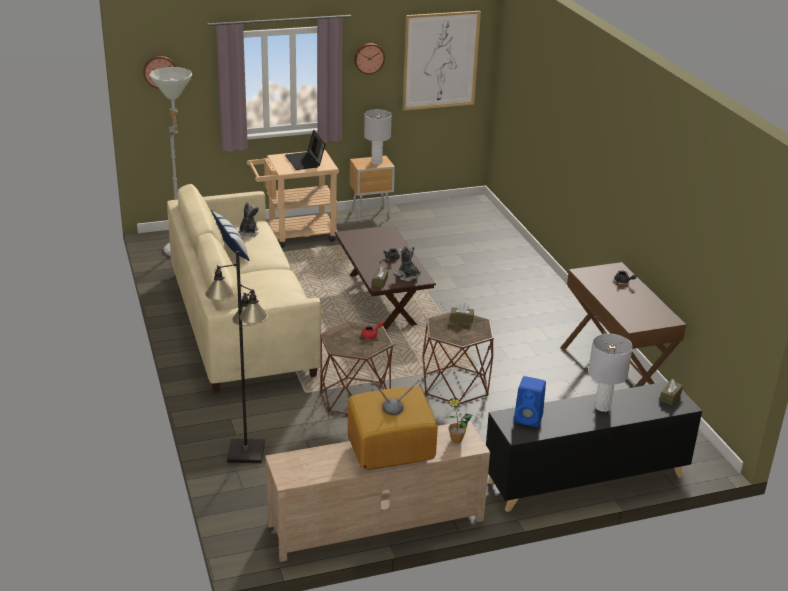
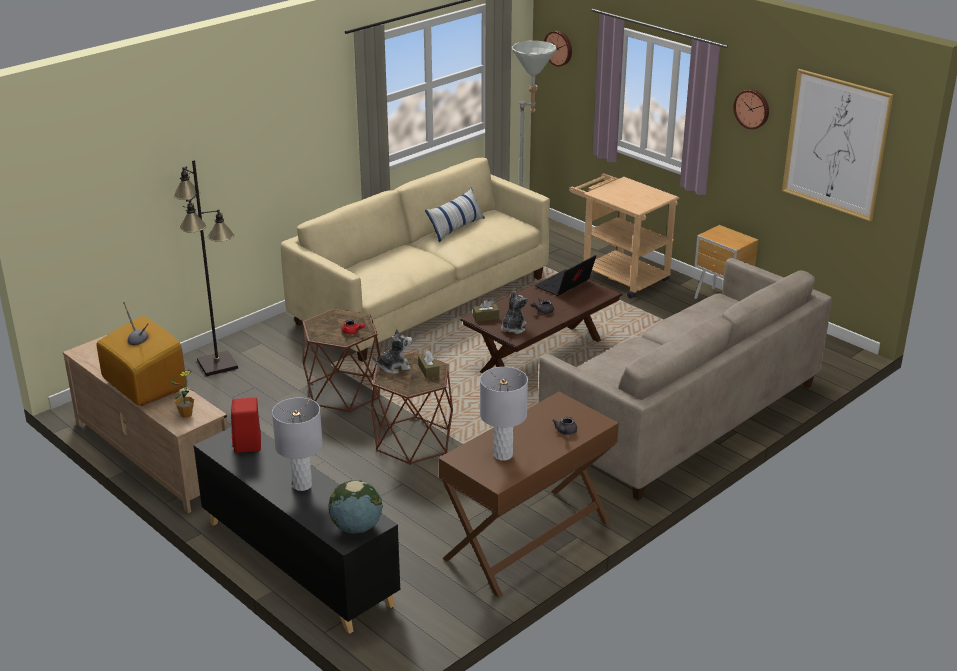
camera: 65 degrees right, 0 degrees up
(248, 233) = (492, 226): plush toy -> plush toy (394, 367)
(305, 161) = (633, 195): laptop -> laptop (564, 285)
(376, 162) = (731, 239): grey table lamp -> grey table lamp (503, 455)
(505, 275) = (682, 415): none -> beige sofa
(529, 419) = (248, 445): blue speaker -> red speaker
(670, 397) = (356, 527): brown tissue box -> globe

